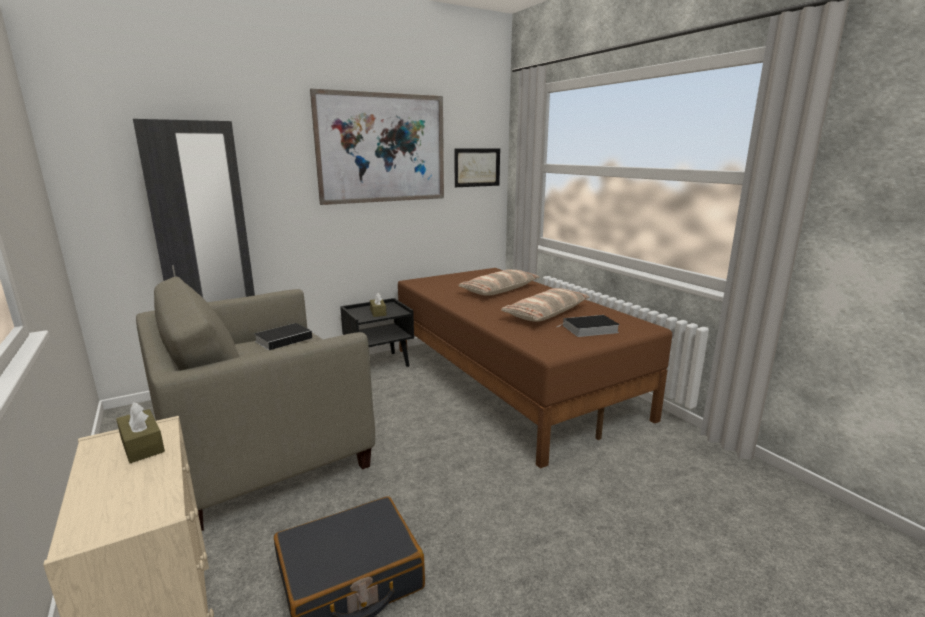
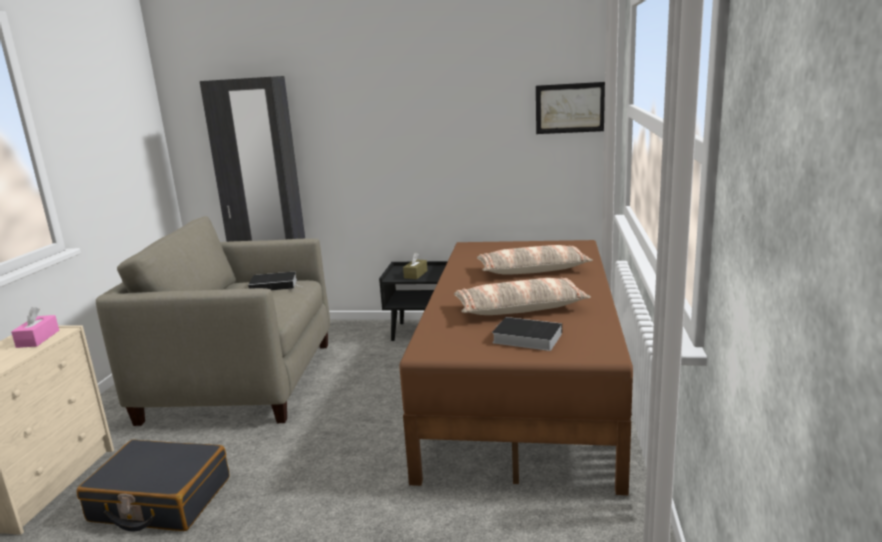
camera: 40 degrees right, 0 degrees up
(142, 445) = (38, 339): brown tissue box -> pink tissue box
(382, 148) = (441, 91): picture -> none

